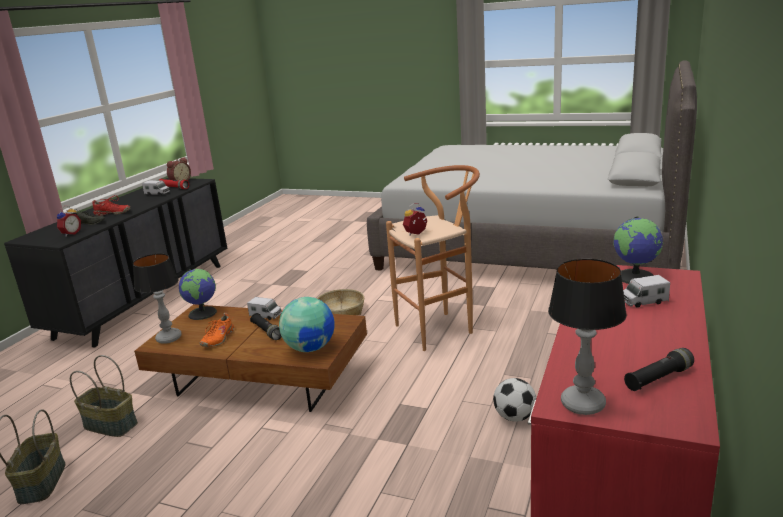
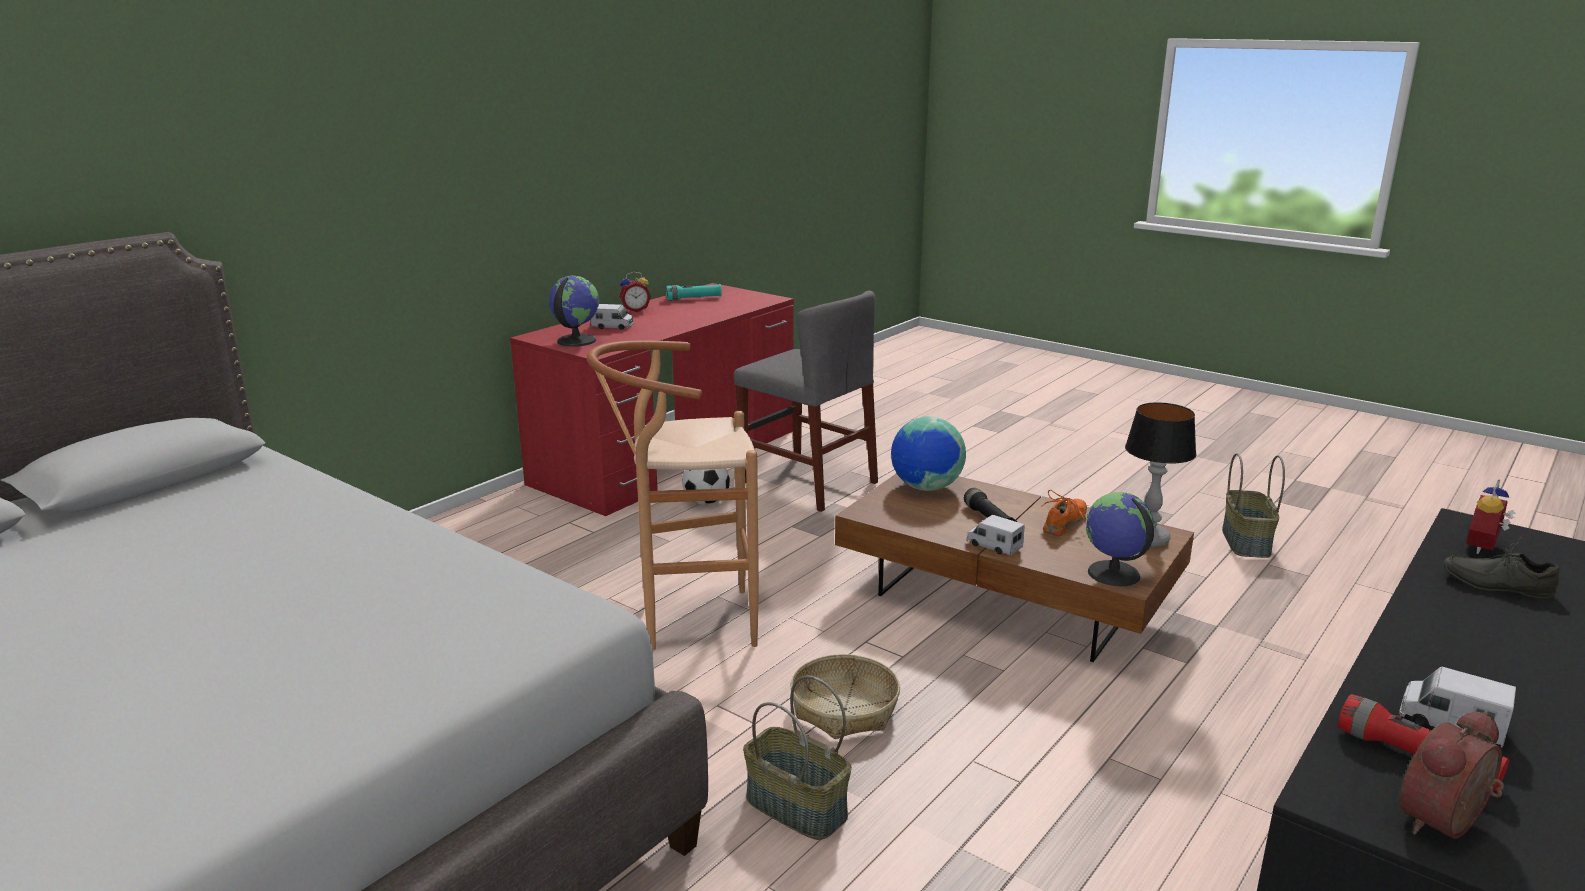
camera: 165 degrees left, 0 degrees up
(111, 424) = (1211, 585): basket -> basket (794, 808)
(112, 213) = (1480, 619): red shoe -> none
(417, 234) = (720, 439): alarm clock -> alarm clock (635, 310)
(445, 467) = (808, 482): none -> grey chair
(583, 404) = (757, 297): table lamp -> none
(658, 378) = (694, 299): black flashlight -> turquoise flashlight

